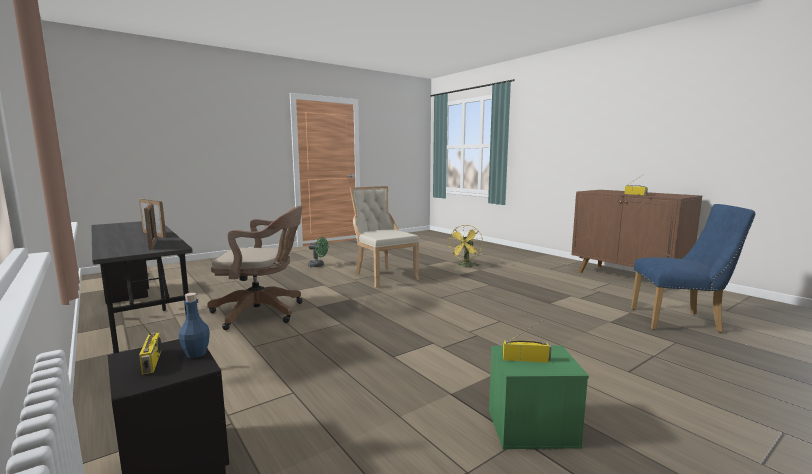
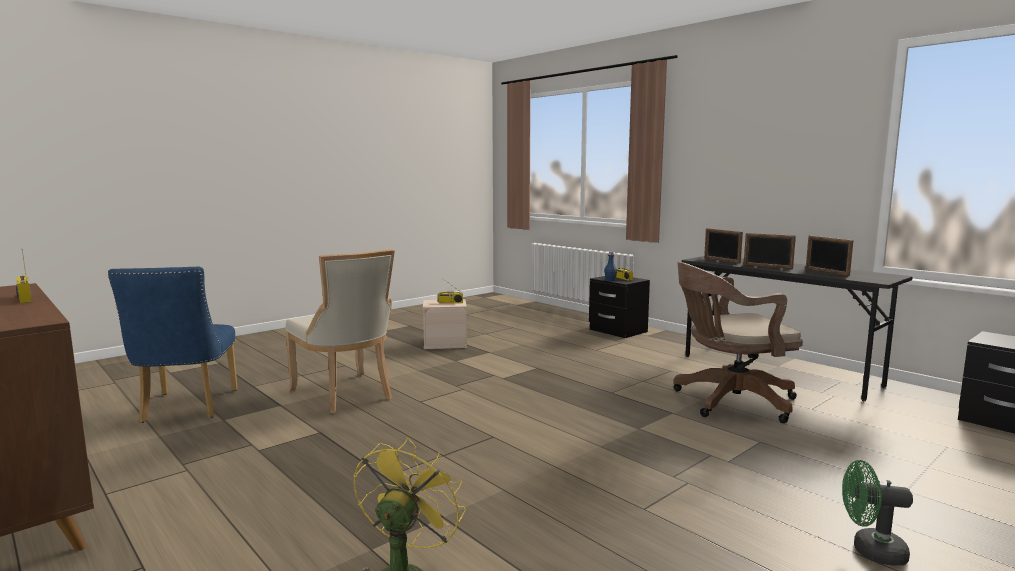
camera: 175 degrees right, 0 degrees up
(137, 228) = (826, 272): none -> picture frame
(383, 276) = (630, 497): beige chair -> beige chair (345, 394)
(531, 428) = (446, 343): green storage box -> beige storage box
(681, 321) = (186, 408): blue chair -> blue chair turned 105 degrees counterclockwise

